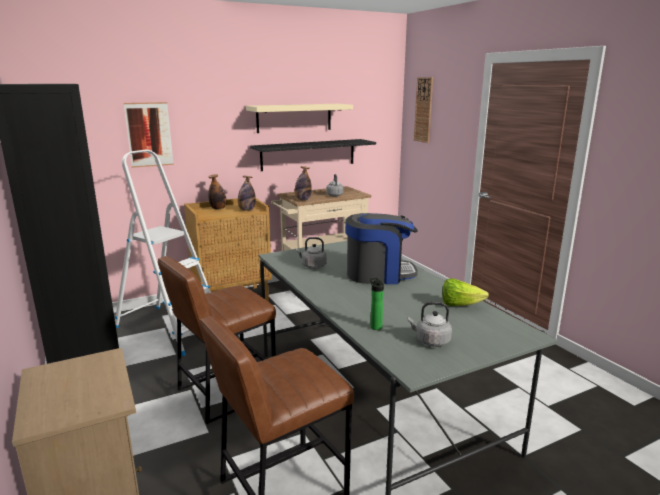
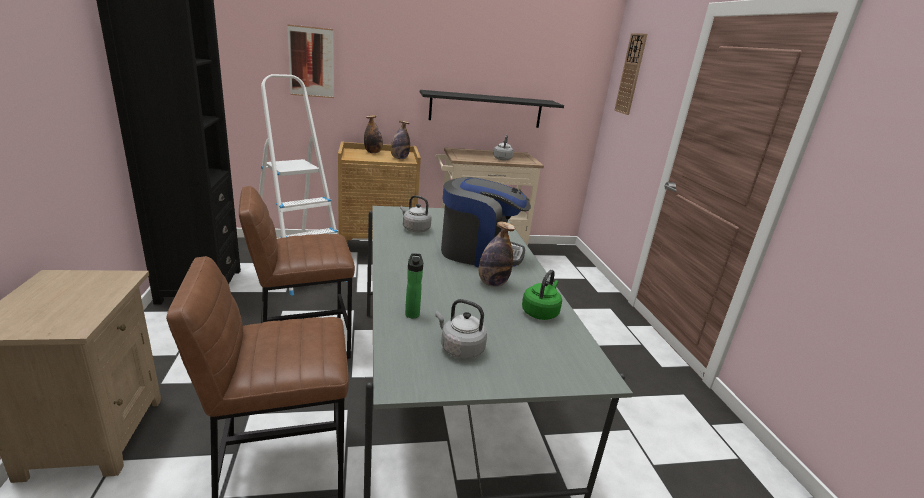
camera: 15 degrees right, 5 degrees up
(294, 118) = (474, 65): beige shelf -> none
(303, 199) = (463, 157): bottle -> bottle (492, 283)
(460, 305) = (540, 312): lettuce -> green kettle

